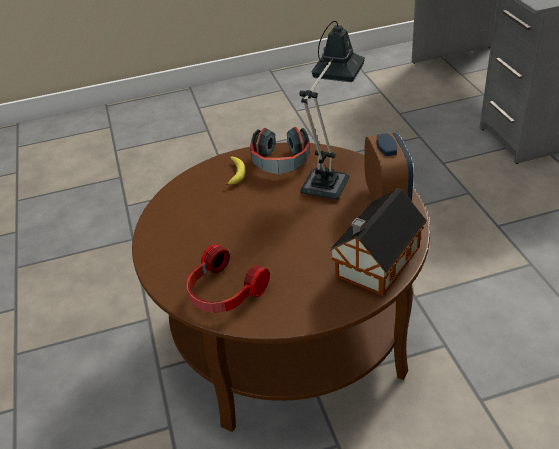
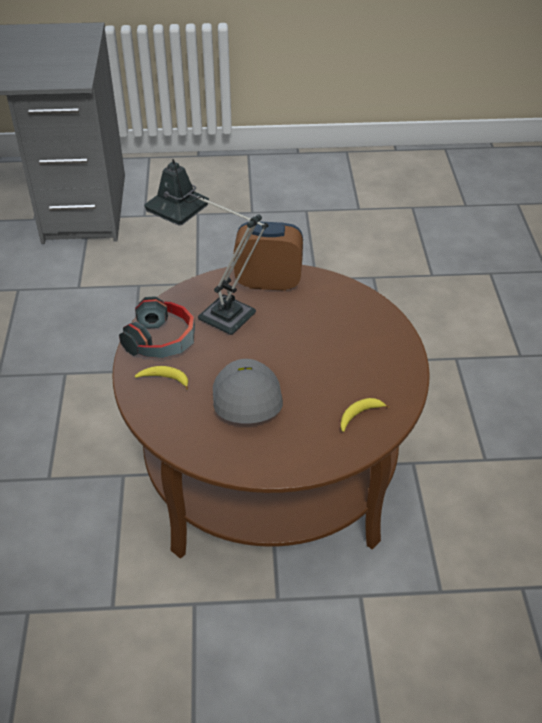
camera: 80 degrees left, 5 degrees up
(223, 292) = (359, 416): headphones -> banana
(226, 219) = (245, 399): none -> grey cap
(375, 263) = (355, 310): toy house -> none

